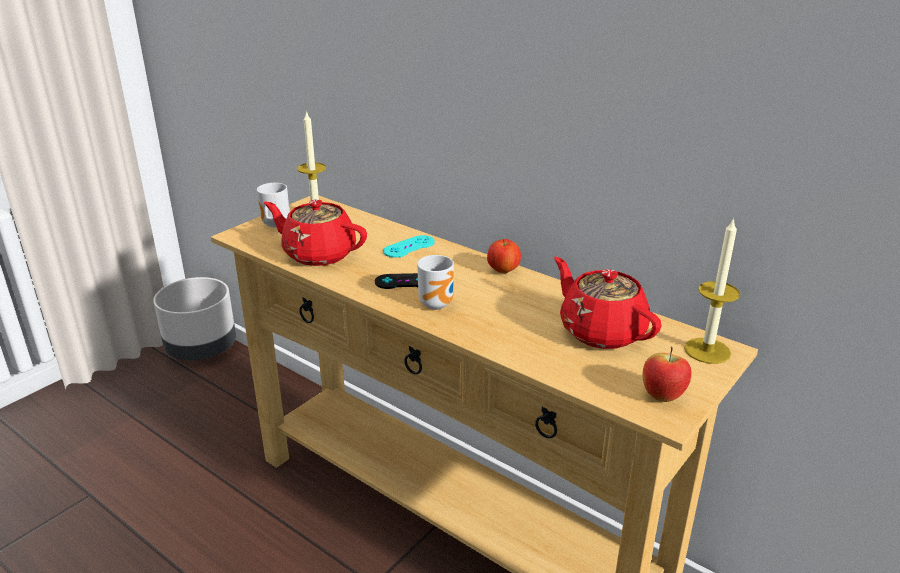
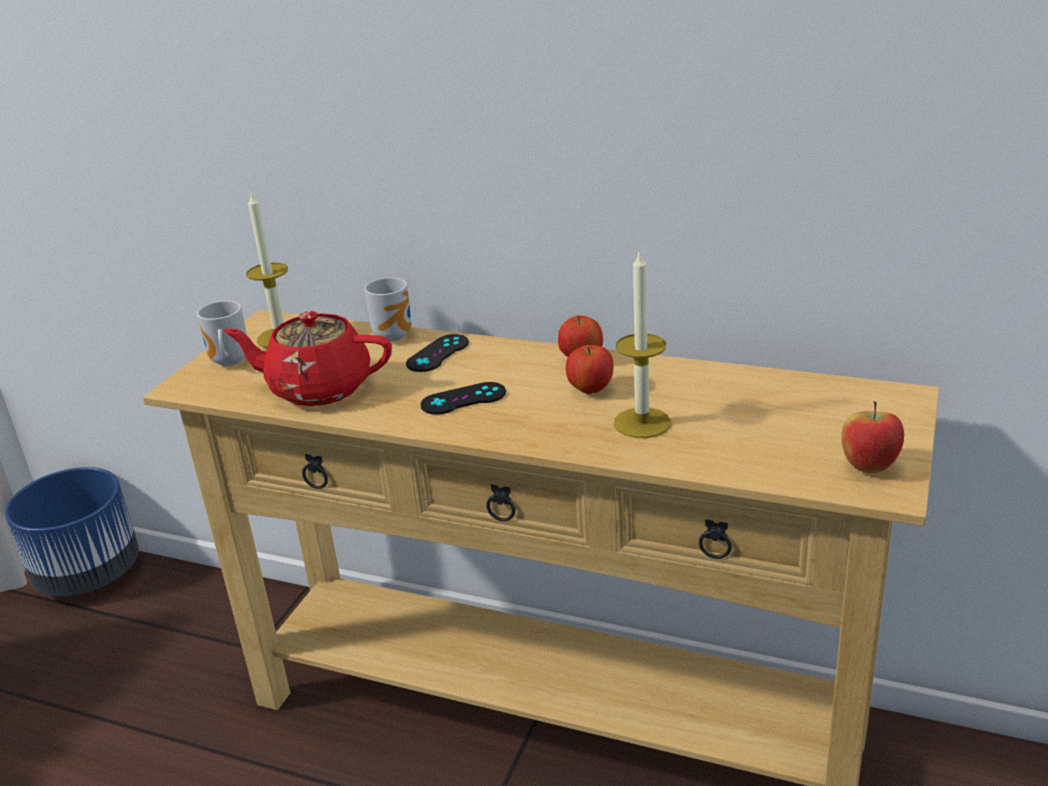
camera: 15 degrees left, 0 degrees up
(201, 349) = (88, 575): grey planter -> blue planter
(409, 247) = (438, 353): turquoise game controller -> black game controller
(438, 304) = (525, 418): mug -> mug (395, 335)
(496, 294) = (591, 390): none -> apple
(601, 331) = (748, 406): red teapot -> none
(707, 350) = (885, 401): candle -> candle (642, 423)

